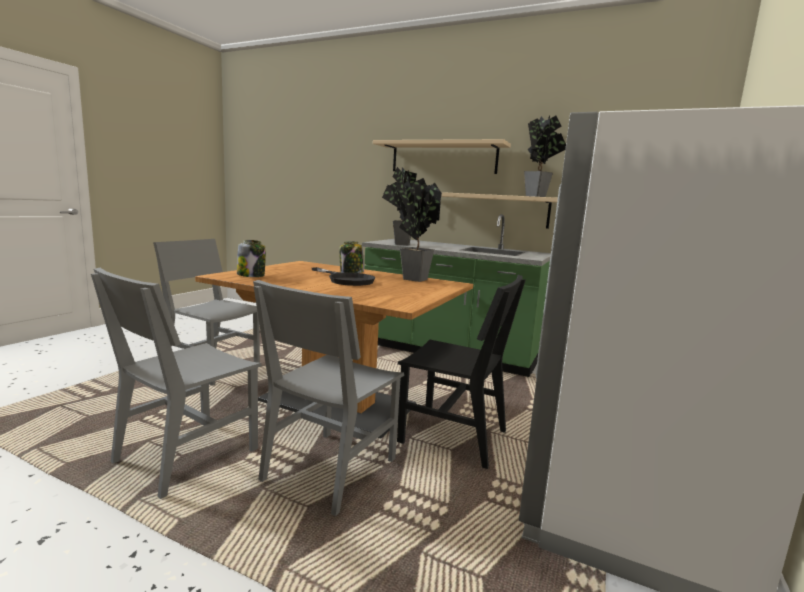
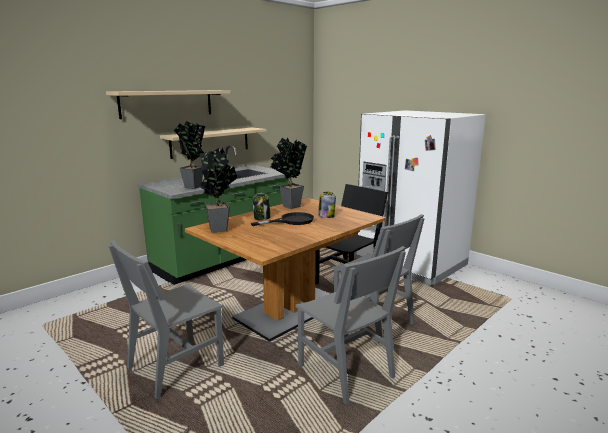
camera: 70 degrees left, 5 degrees up
(251, 275) = (265, 244): jar -> jar (326, 216)
(538, 196) = (247, 129): potted plant -> potted plant (219, 228)

